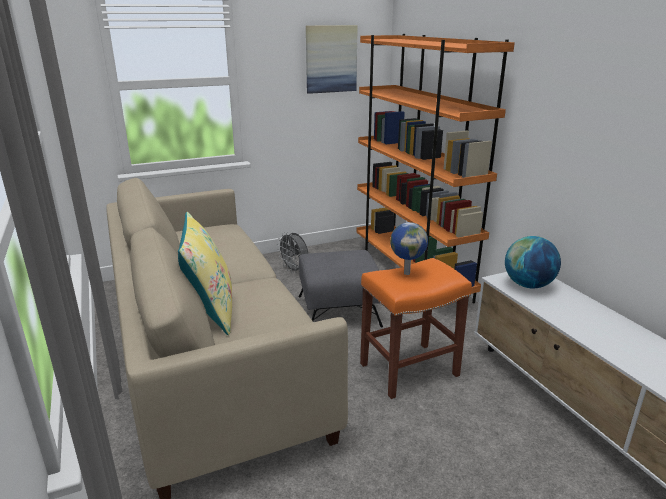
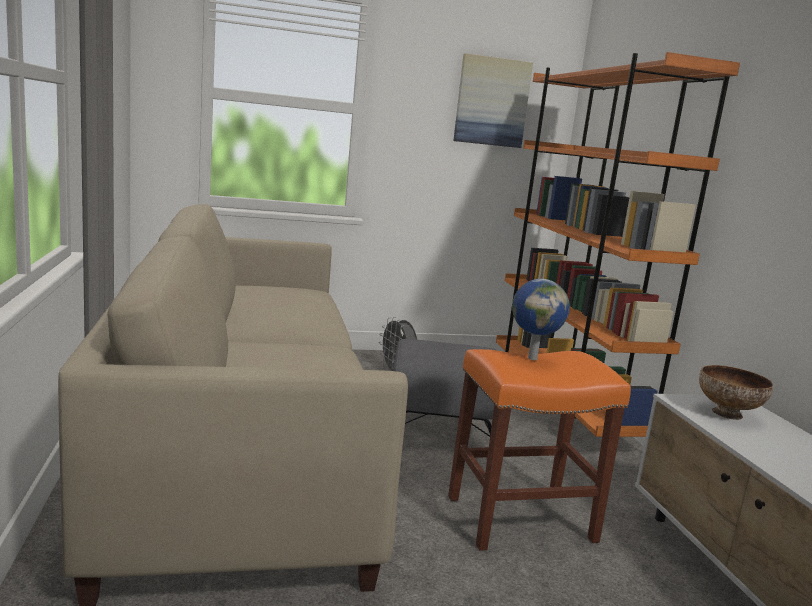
camera: 10 degrees right, 10 degrees down
(211, 310) = (238, 360): yellow pillow -> none
(528, 285) = (727, 414): globe -> bowl

